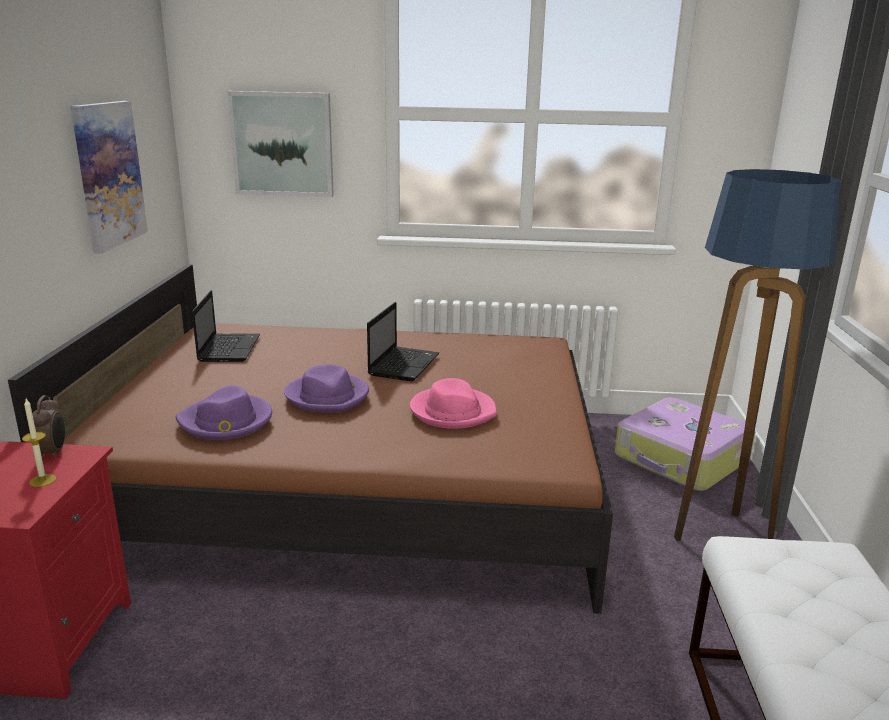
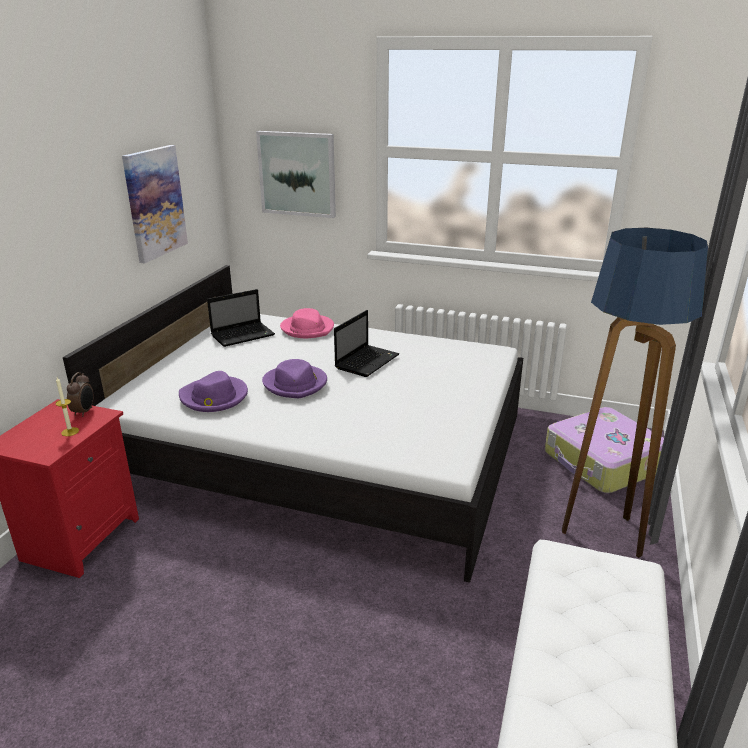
camera: 15 degrees right, 5 degrees up
(229, 348) = (244, 335): laptop -> laptop turned 45 degrees clockwise
(356, 485) = (324, 451): brown bed -> white bed
(452, 411) = (384, 406): pink hat -> pink hat (307, 329)

